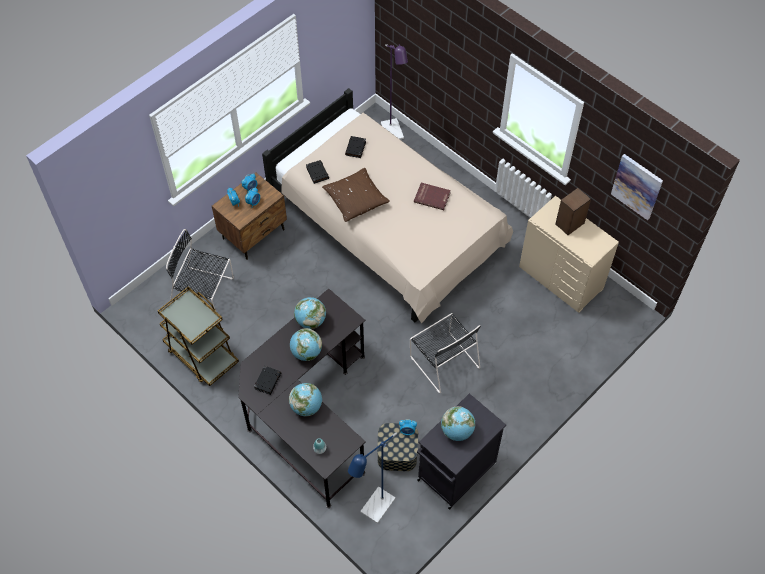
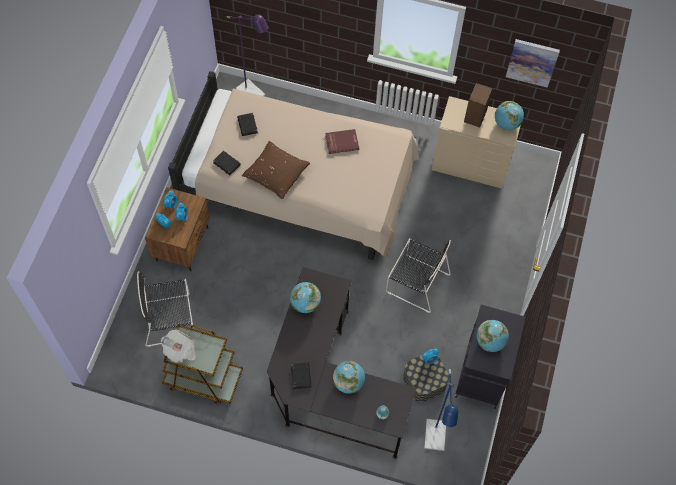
camera: 30 degrees left, 5 degrees up
(177, 310) = (180, 350): none -> newspaper
(306, 352) = (319, 334): globe -> globe (506, 124)

